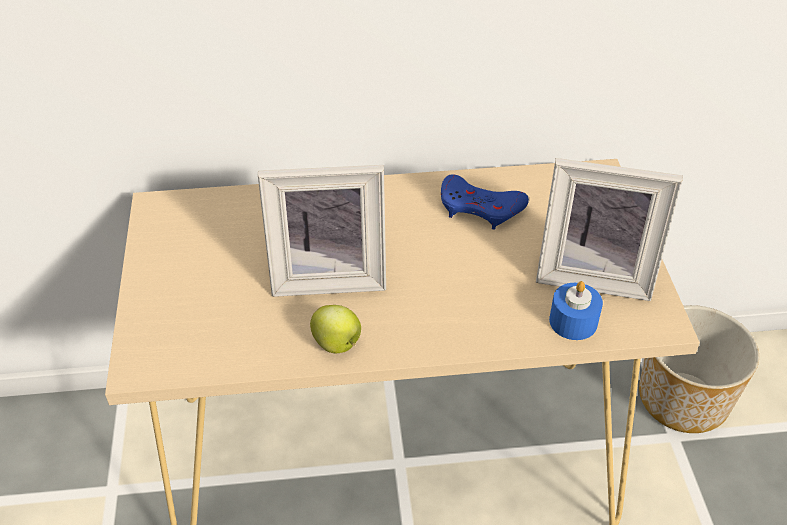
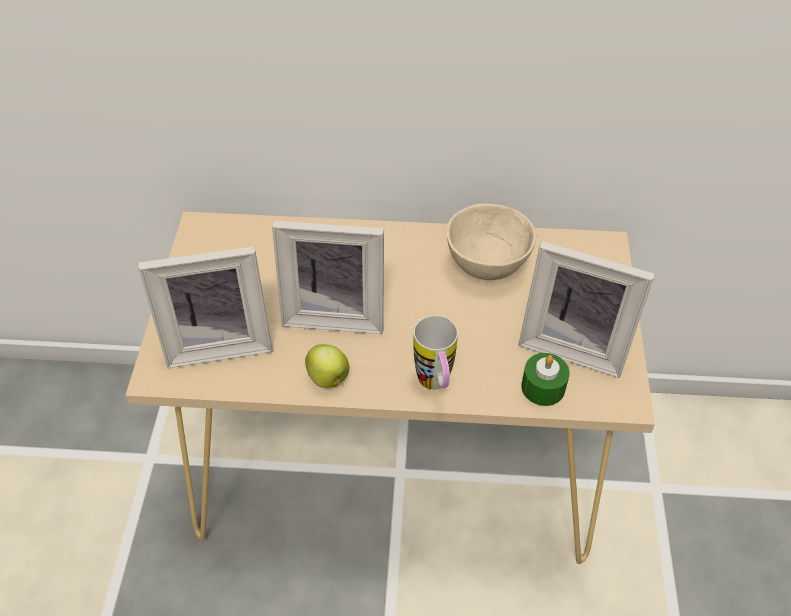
camera: 10 degrees right, 5 degrees up
(203, 323) = (219, 342): none -> picture frame
(457, 335) = (435, 386): none -> mug
(480, 207) = (486, 265): blue game controller -> beige bowl
(573, 321) = (543, 387): blue candle -> green candle
(684, 399) = (674, 453): planter -> none

